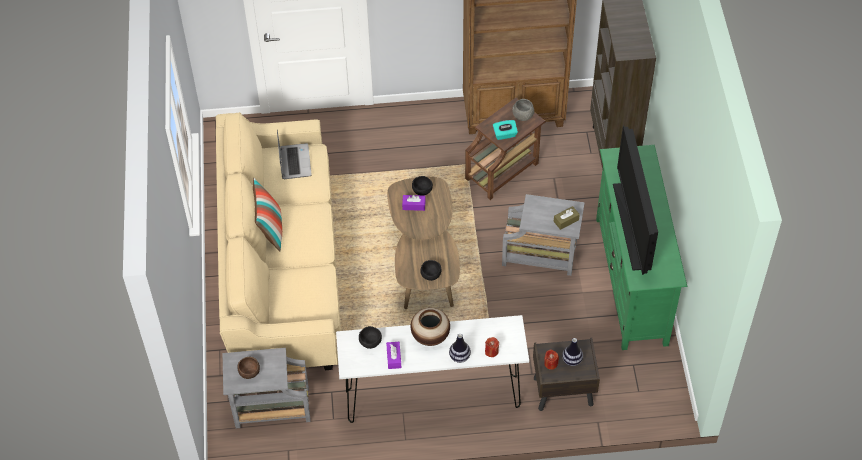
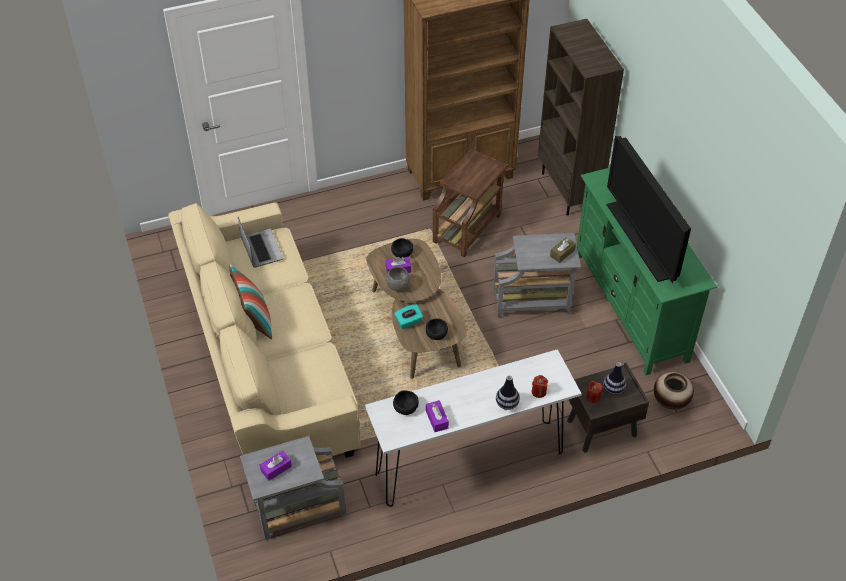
camera: 15 degrees left, 5 degrees down
(249, 371) = (276, 468): brown bowl -> purple tissue box
(430, 336) = (469, 389): vase -> vase (670, 401)
(505, 134) = (472, 184): turquoise tissue box -> turquoise tissue box (408, 322)
(523, 116) = (484, 164): grey bowl -> grey bowl (398, 286)

